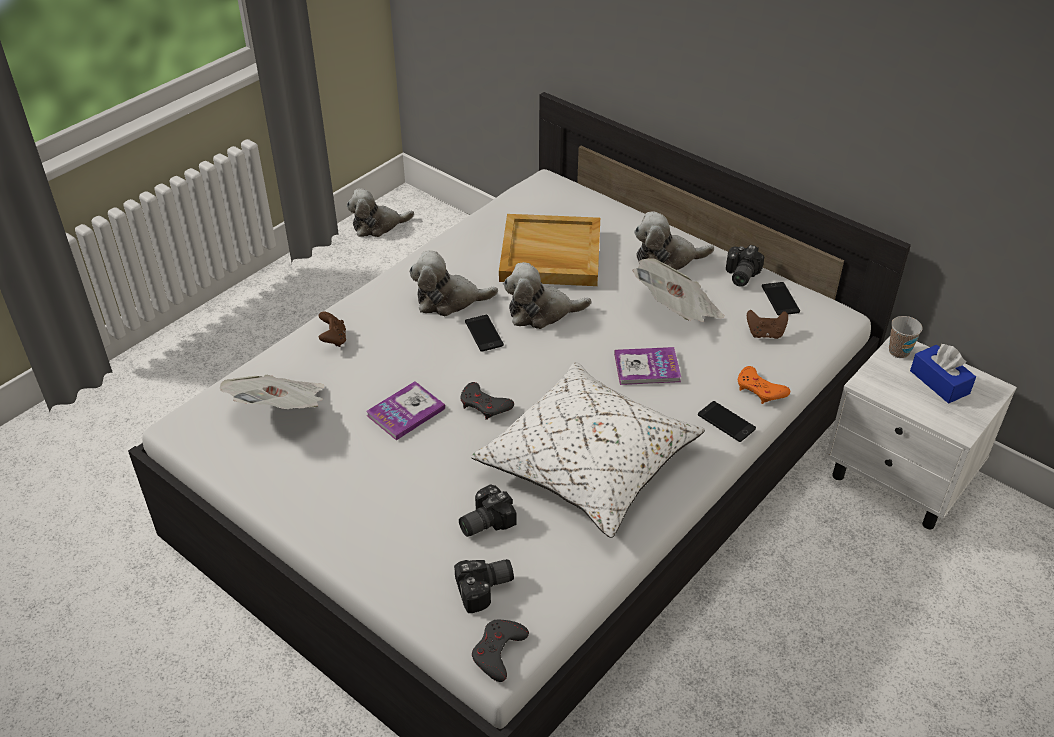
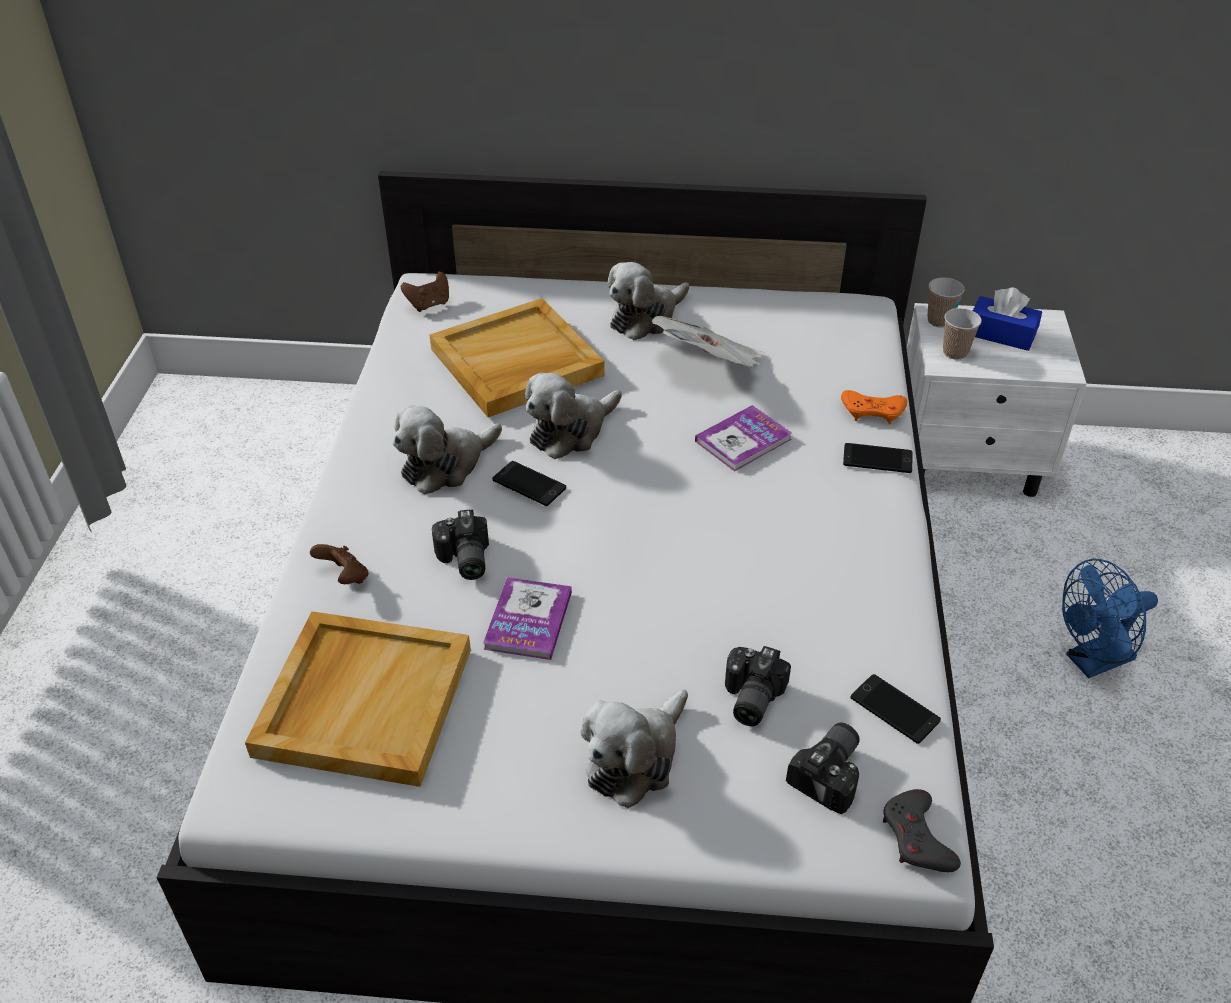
camera: 35 degrees left, 0 degrees up
(281, 410) = (363, 700): newspaper -> beige tray
(378, 225) = (167, 438): plush toy -> plush toy (635, 758)
(484, 405) = (613, 565): grey game controller -> none
(589, 463) = (791, 572): white pillow -> none
(739, 275) = (734, 304): camera -> camera (463, 560)
(765, 334) = (820, 353): brown game controller -> brown game controller (429, 304)
(780, 299) = (798, 312): phone -> phone (894, 709)
(850, 663) = (1092, 662): none -> blue fan
(885, 379) = (955, 352): none -> cup

